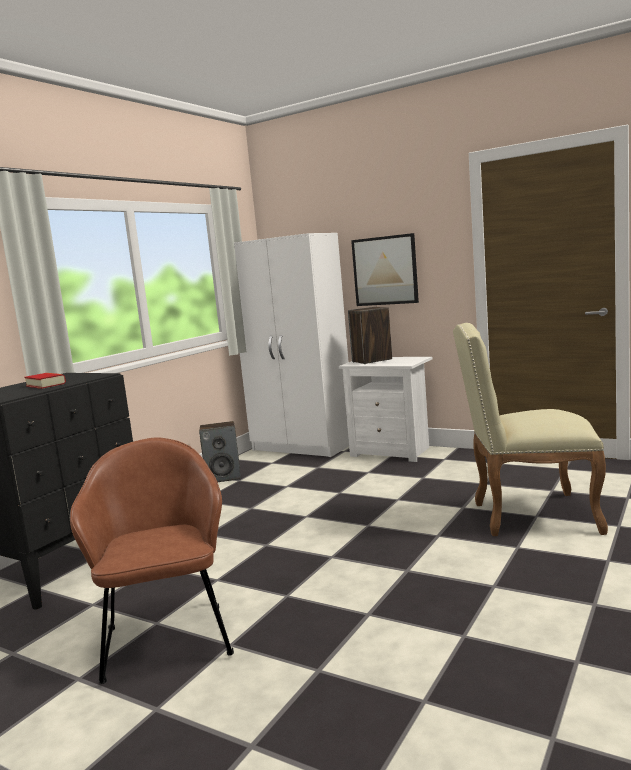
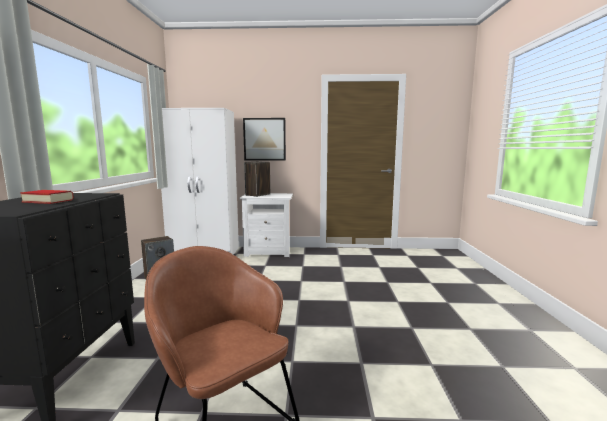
camera: 30 degrees left, 0 degrees up
(531, 516) = (384, 282): beige chair -> none

